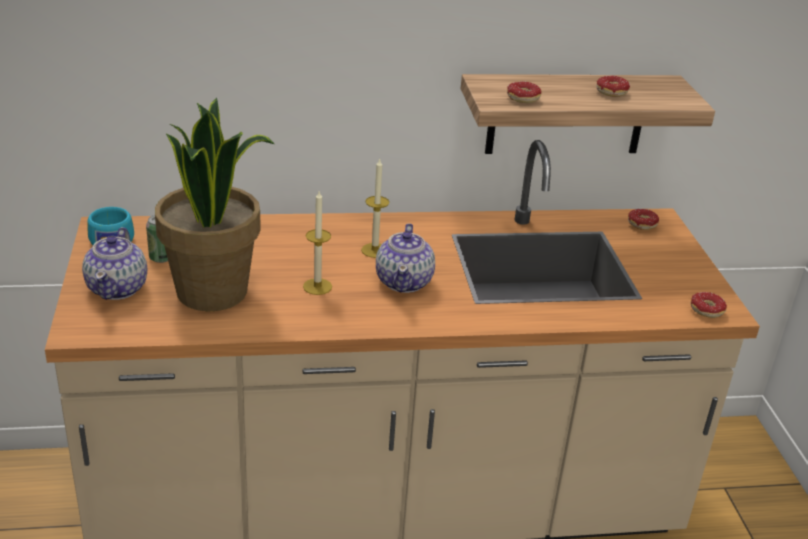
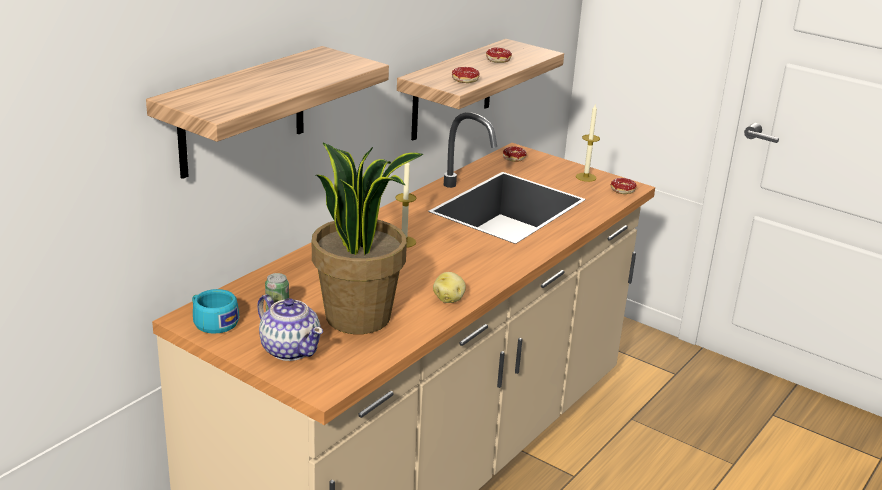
camera: 45 degrees left, 5 degrees down
(213, 50) = (242, 112): none -> shelf
(311, 319) = (449, 299): none -> potato
(317, 286) = (414, 280): candle -> candle (586, 177)
(404, 281) = (457, 251): teapot -> none

